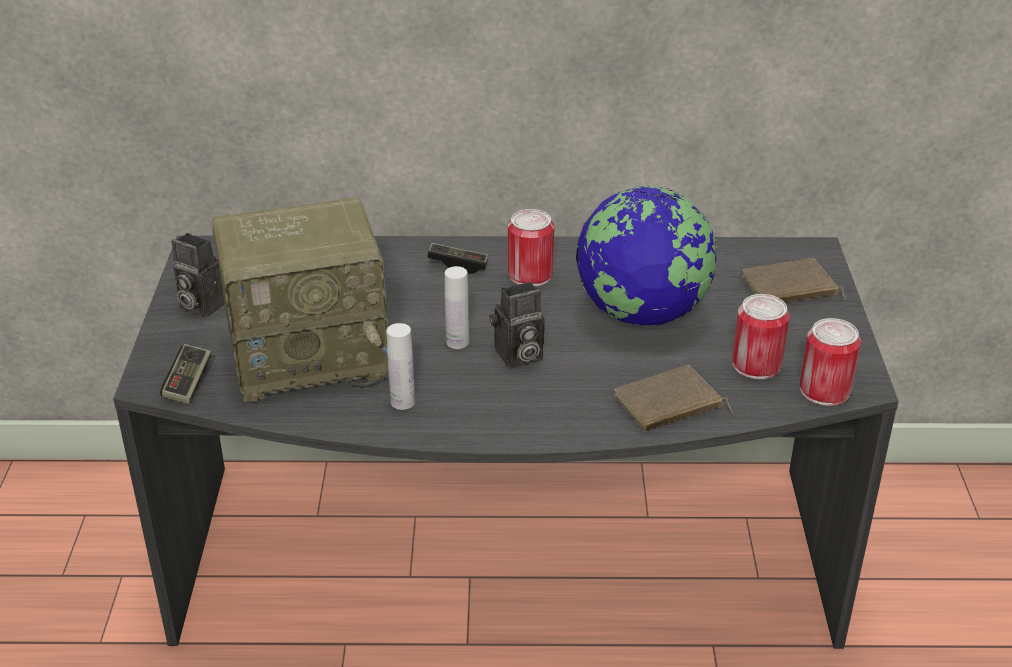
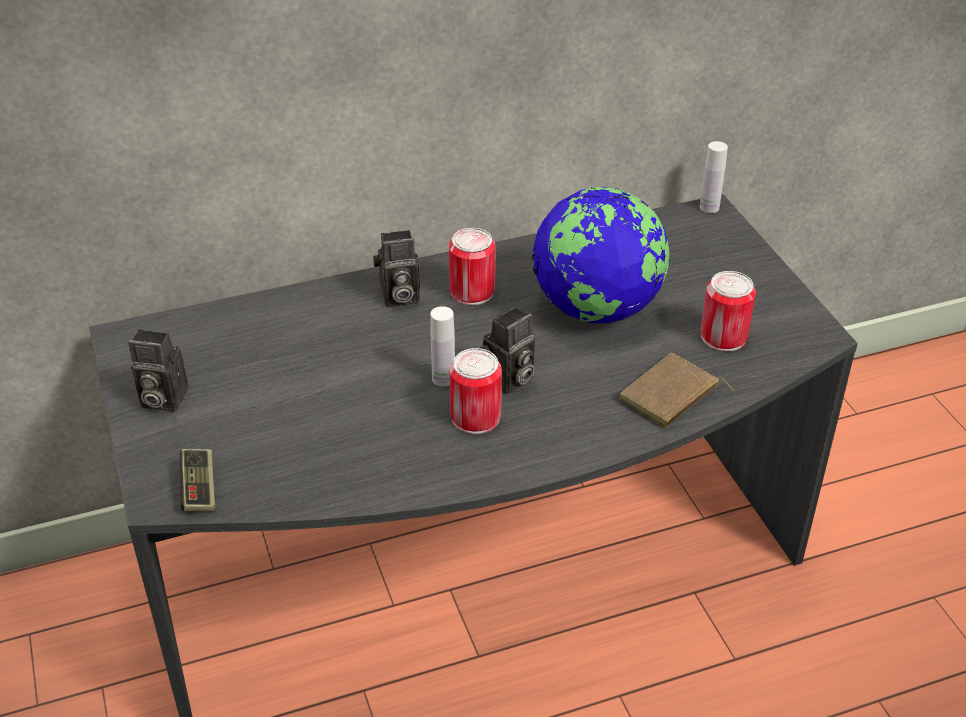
camera: 20 degrees left, 5 degrees up
(311, 354) = (307, 426): radio -> none
(402, 402) = (426, 454): white bottle -> white bottle (709, 207)
(458, 265) = (398, 297): game controller -> camera
(789, 289) = (711, 254): brown book -> none
(824, 390) = (793, 348): can -> can (475, 417)

